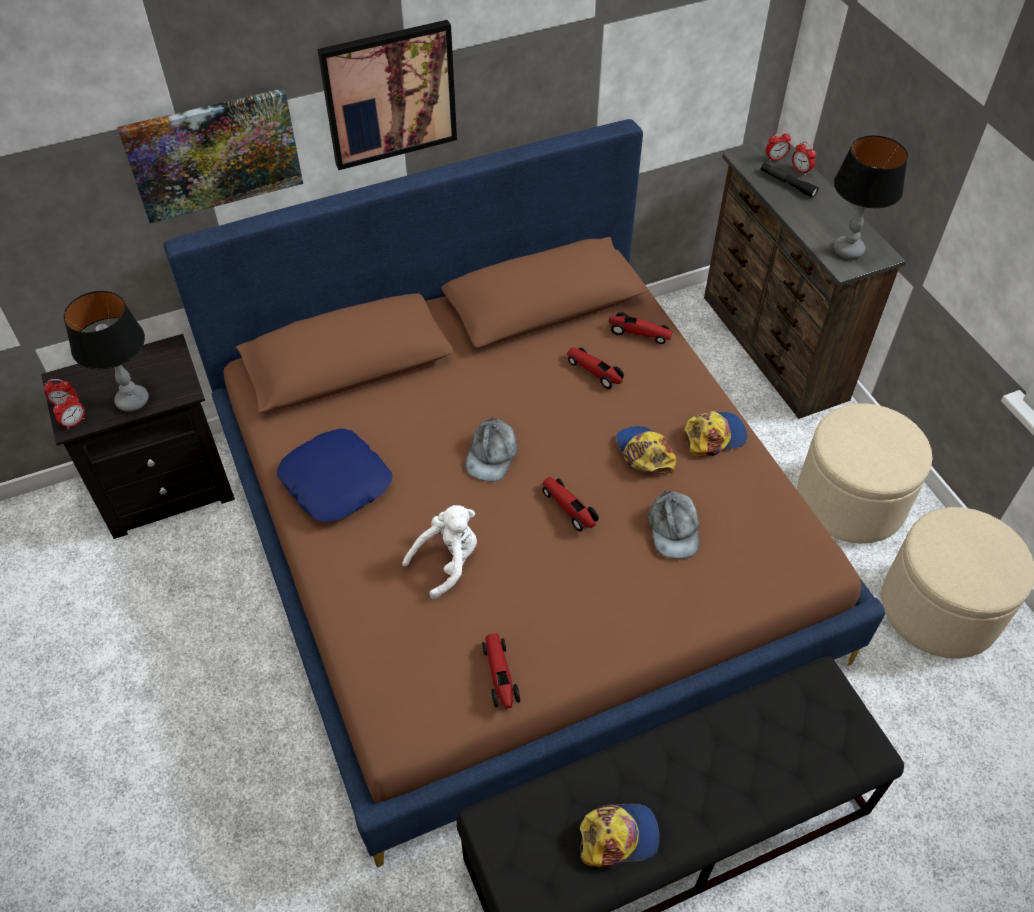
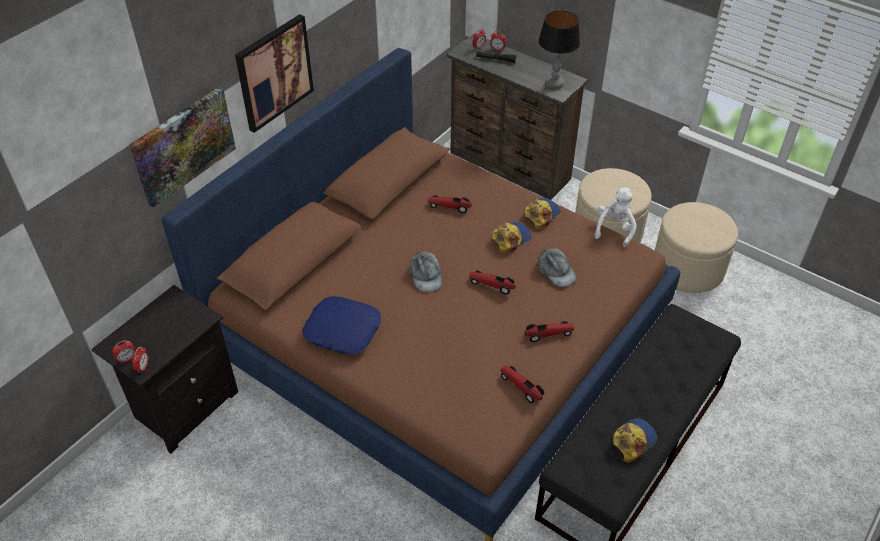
camera: 30 degrees left, 5 degrees down
(132, 400) = (173, 337): table lamp -> none
(447, 562) = (445, 343): white plush toy -> white plush toy (614, 229)
(639, 333) = (459, 175): toy car -> toy car (548, 334)
(644, 453) = (510, 238): cap -> cap turned 105 degrees clockwise

